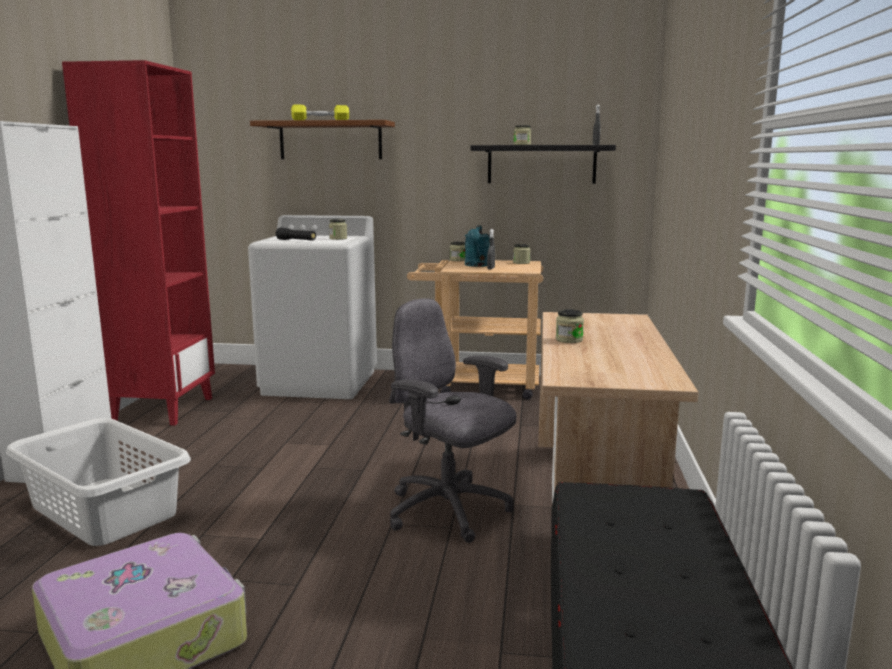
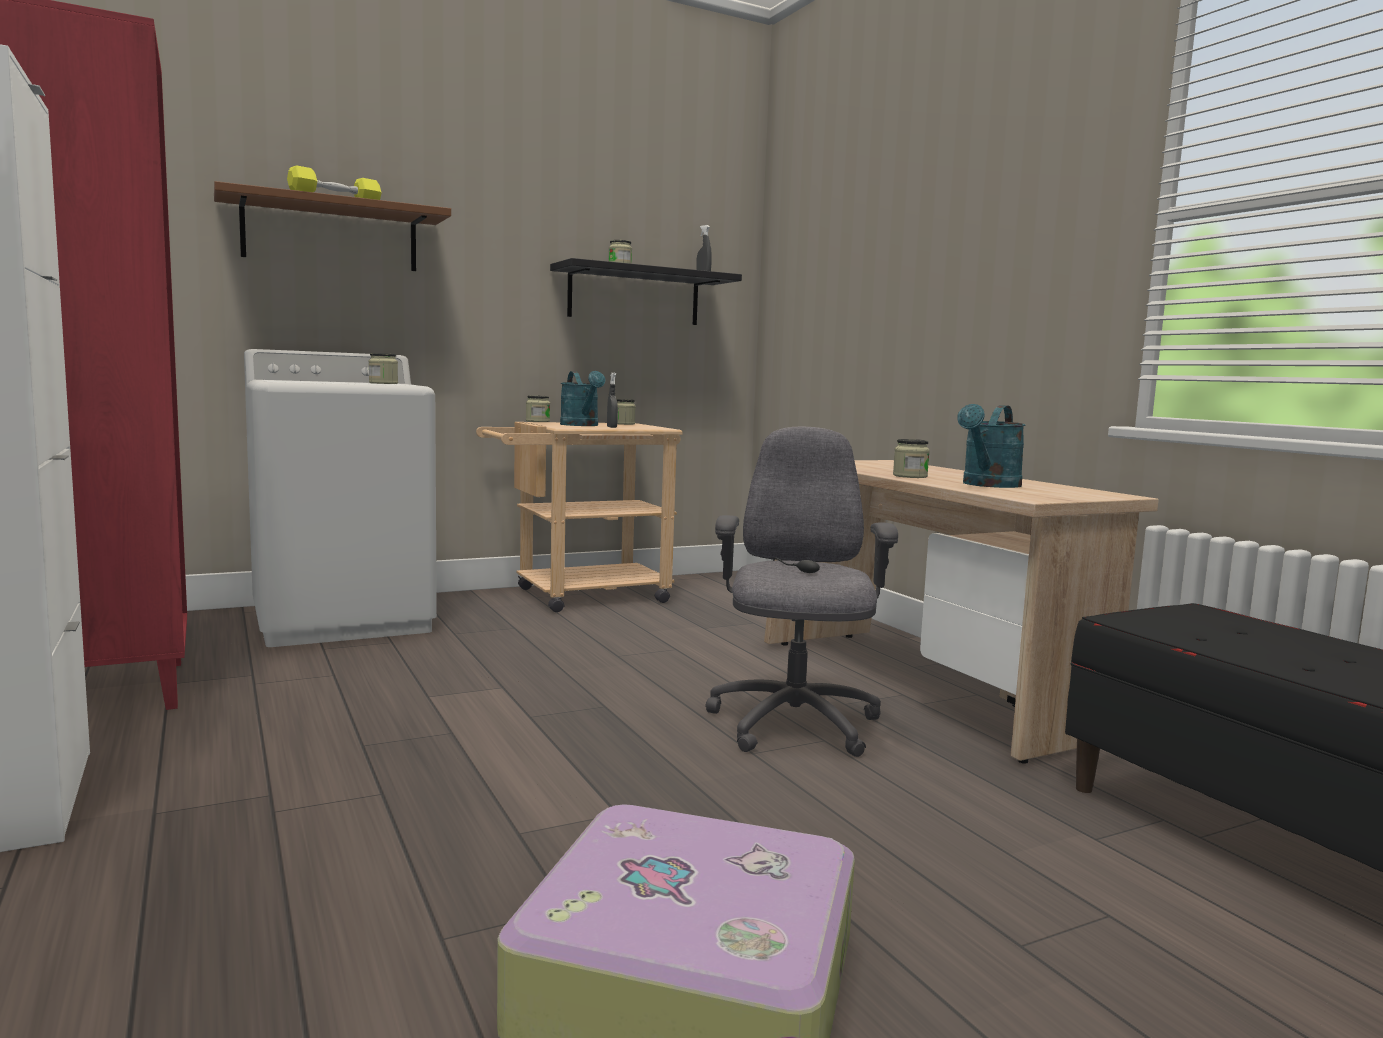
camera: 35 degrees left, 5 degrees down
(104, 509) = (268, 848): white laundry basket -> none
(296, 240) = (328, 382): black flashlight -> none
(449, 512) = (793, 726): grey office chair -> grey office chair turned 90 degrees clockwise
(593, 357) = (988, 485): none -> turquoise watering can

